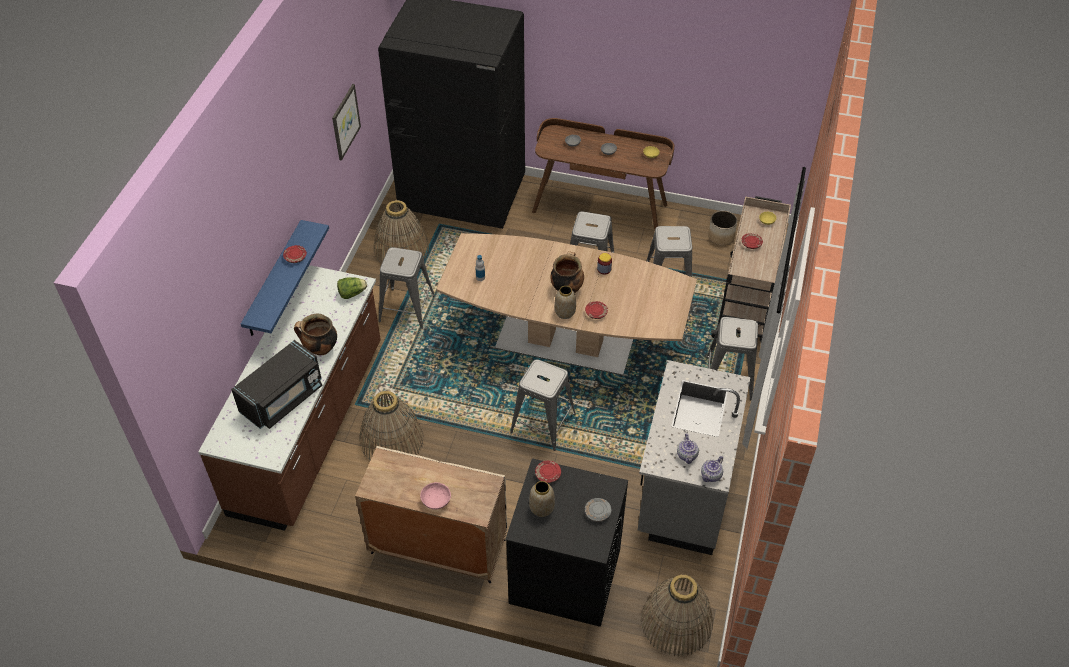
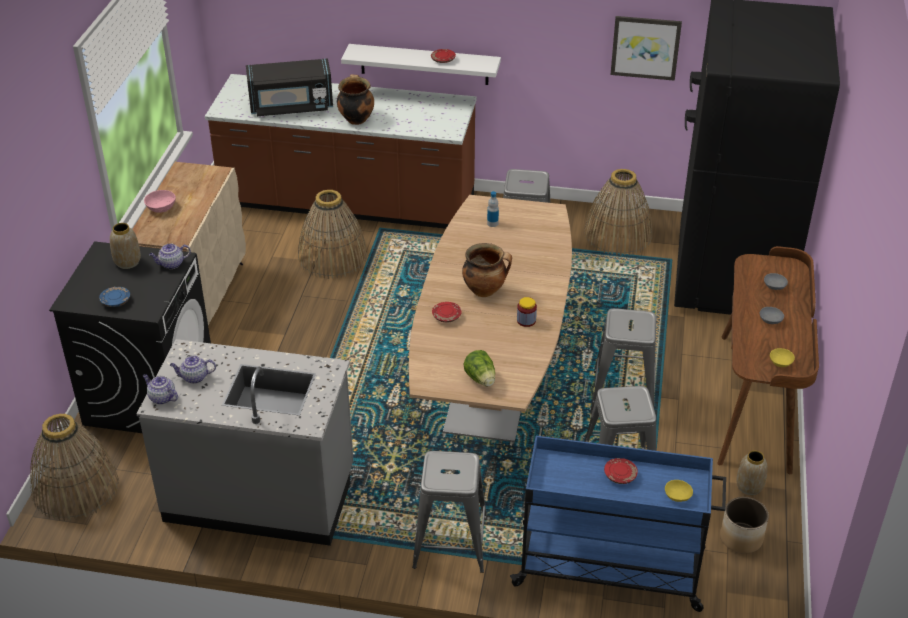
camera: 85 degrees right, 10 degrees down
(274, 280) = (424, 64): blue shelf -> white shelf
(283, 398) = (291, 106): black microwave -> black microwave turned 45 degrees counterclockwise
(352, 293) = (436, 129): lettuce -> lettuce (481, 379)
(543, 423) = (361, 366): grey stool -> none
(548, 475) = (171, 264): red plate -> teapot
(565, 312) = (444, 291): vase -> vase (749, 487)
(597, 512) = (115, 301): grey plate -> blue plate
(747, 299) = (611, 568): beige cart -> blue cart

